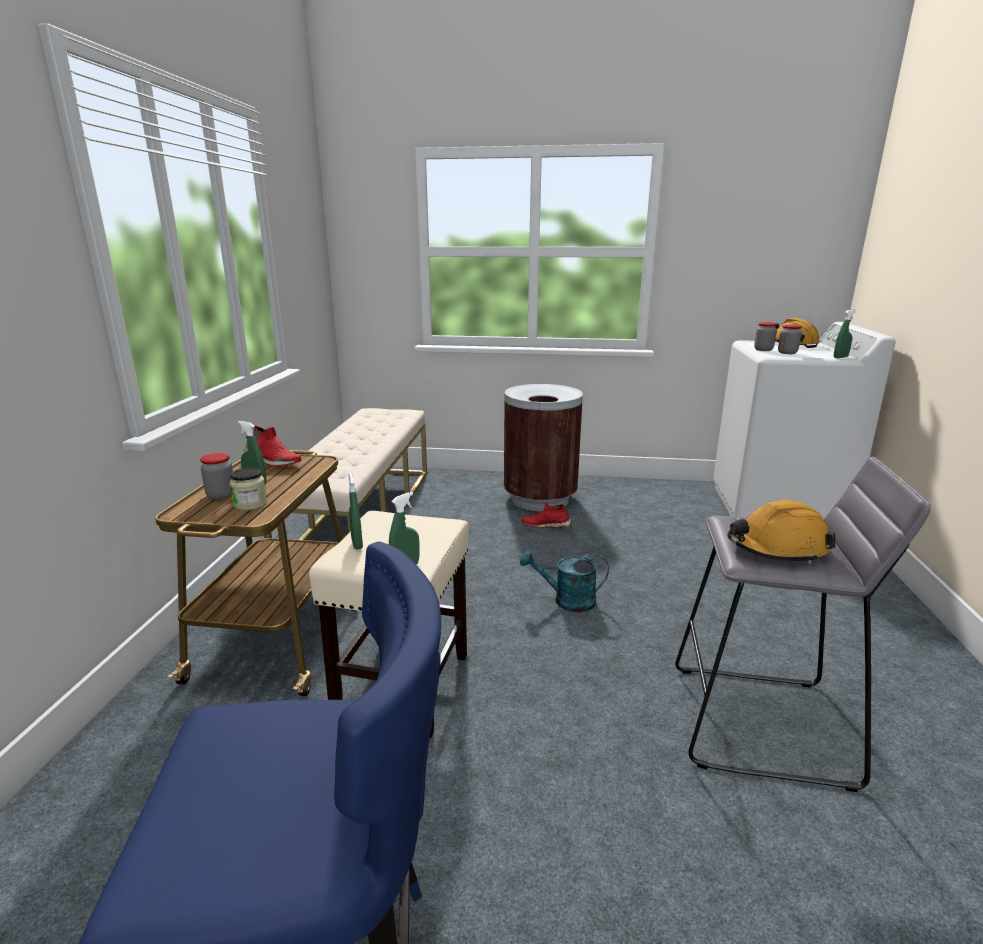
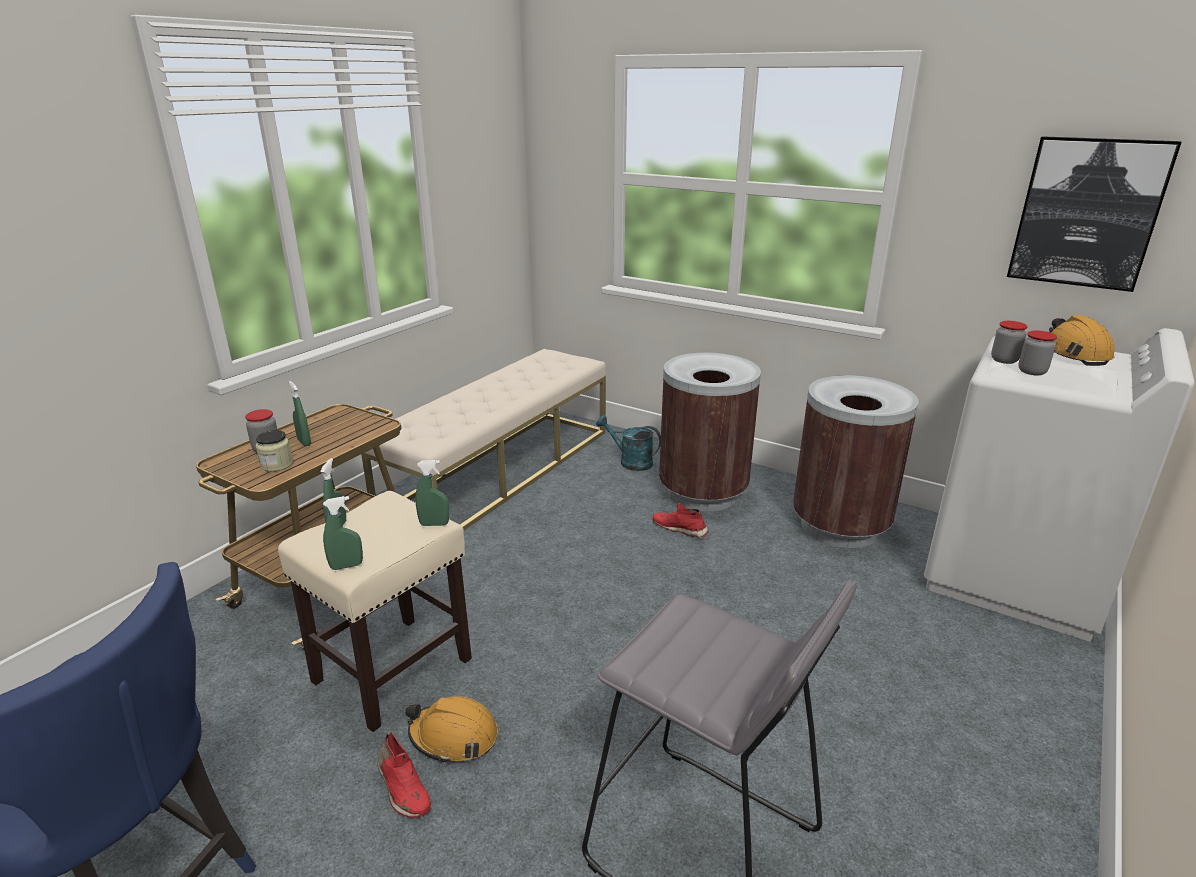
camera: 25 degrees right, 5 degrees up
(272, 461) = (342, 418): red shoe -> red shoe (402, 787)
(566, 601) = (621, 629): turquoise watering can -> turquoise watering can (630, 462)
(651, 501) = (840, 526): none -> brown trash can
(777, 548) = (687, 660): orange hard hat -> orange hard hat (454, 737)
(780, 252) = (1087, 213): none -> picture
(840, 357) = (1104, 393): green spray bottle -> green spray bottle (434, 524)

